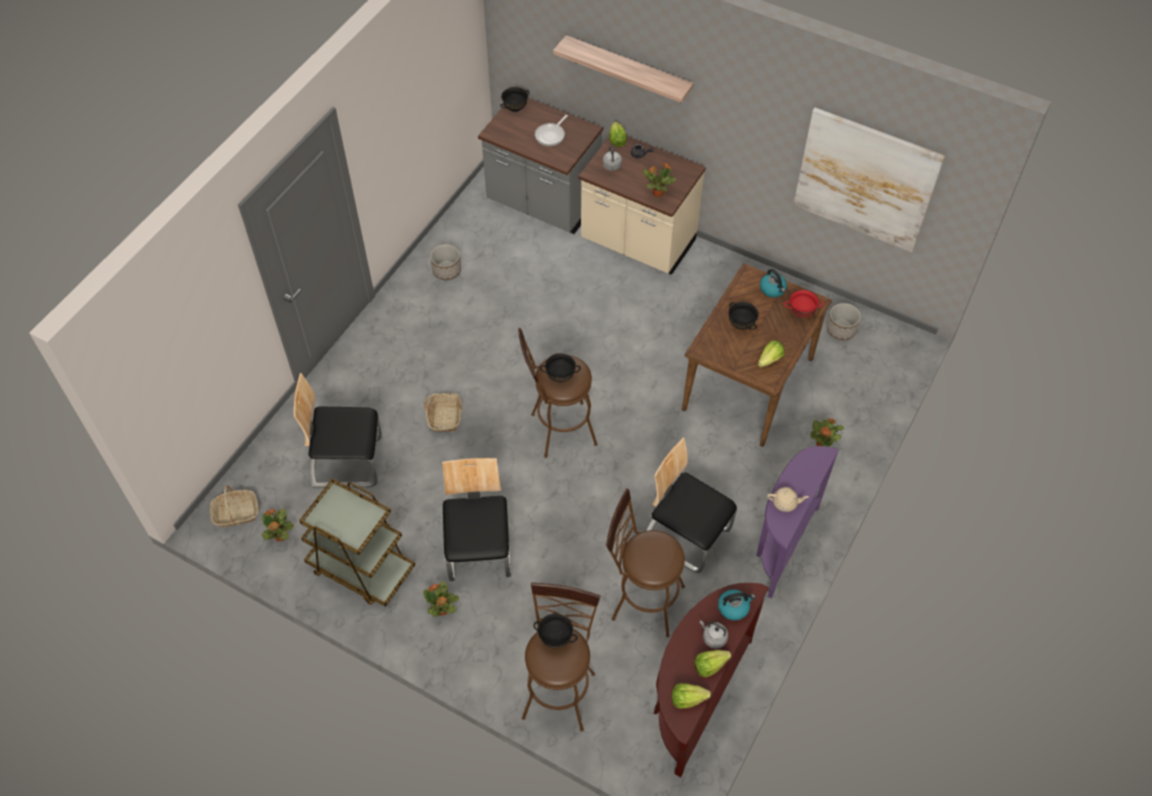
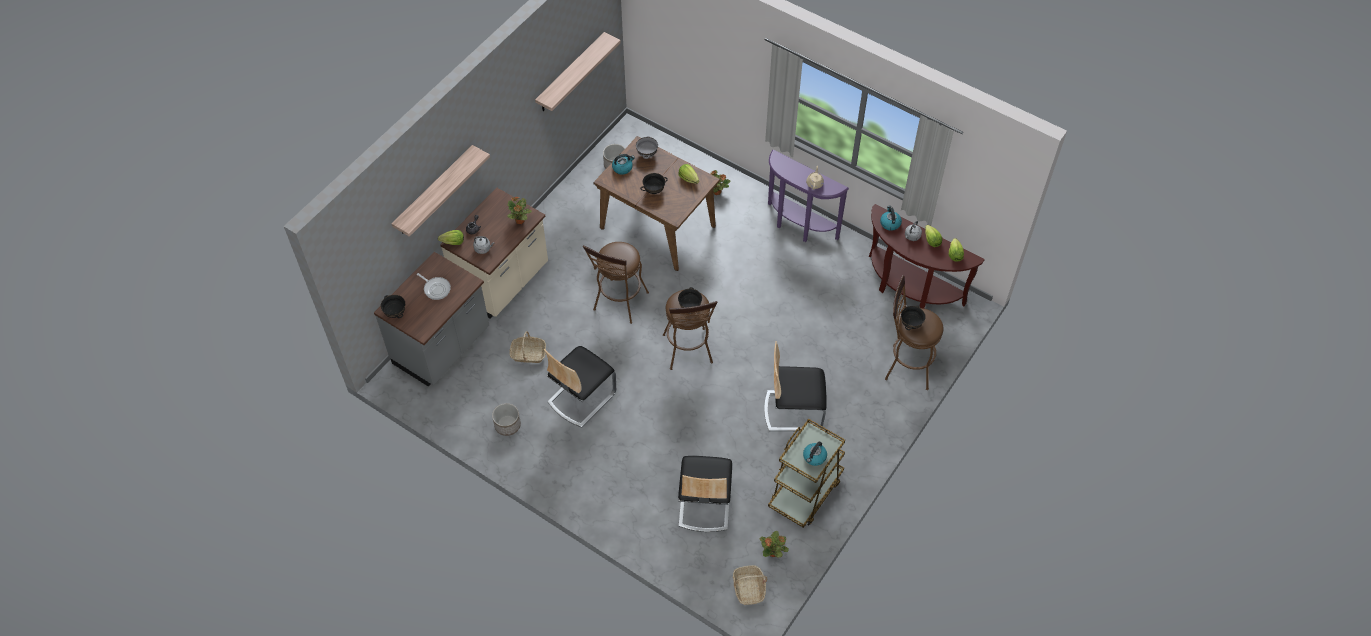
camera: 85 degrees left, 0 degrees up
(336, 520) = (814, 457): none -> kettle
(442, 610) = (843, 437): potted plant -> none
(445, 416) = (666, 430): basket -> basket (528, 354)
(641, 601) = (838, 312): brown stool -> brown stool (619, 305)
(686, 535) = (787, 280): chair -> chair (581, 397)
(801, 313) = (647, 154): red bowl -> grey bowl
(865, 180) = (571, 73): picture -> shelf

